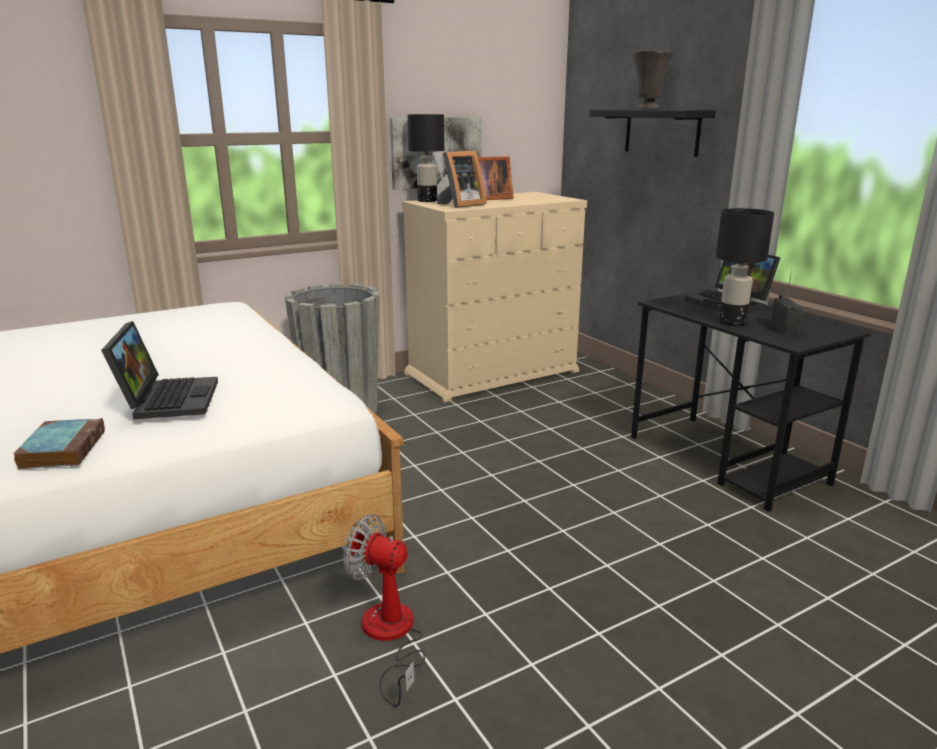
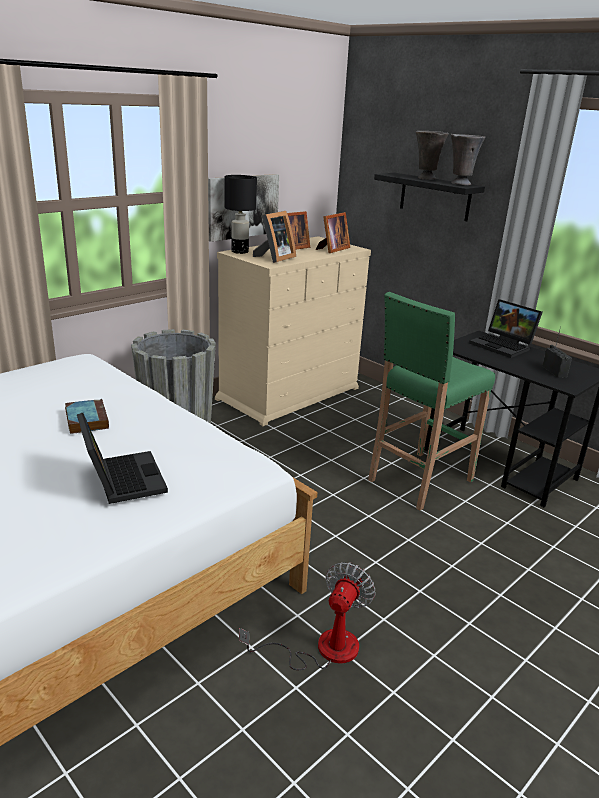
camera: 15 degrees left, 5 degrees up
(63, 448) = (65, 540): book -> book (86, 419)
(390, 636) = (322, 649): fan -> fan turned 105 degrees clockwise
(538, 200) = (332, 249): none -> picture frame
(607, 469) = (418, 481): none -> green stool
(684, 109) = (460, 184): none -> grey vase
(733, 322) = (516, 366): black table lamp -> none

